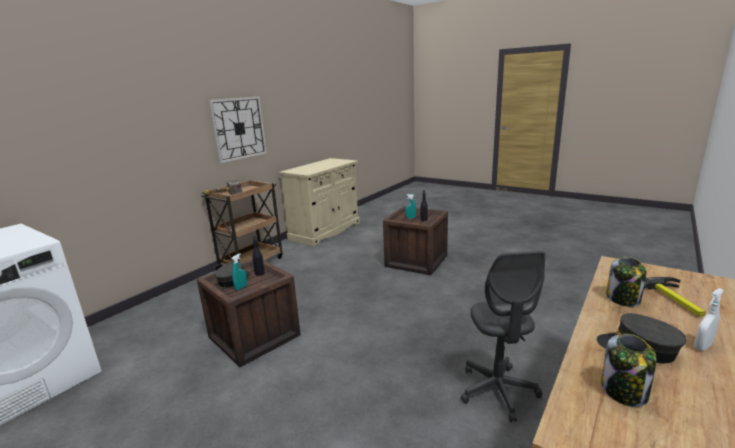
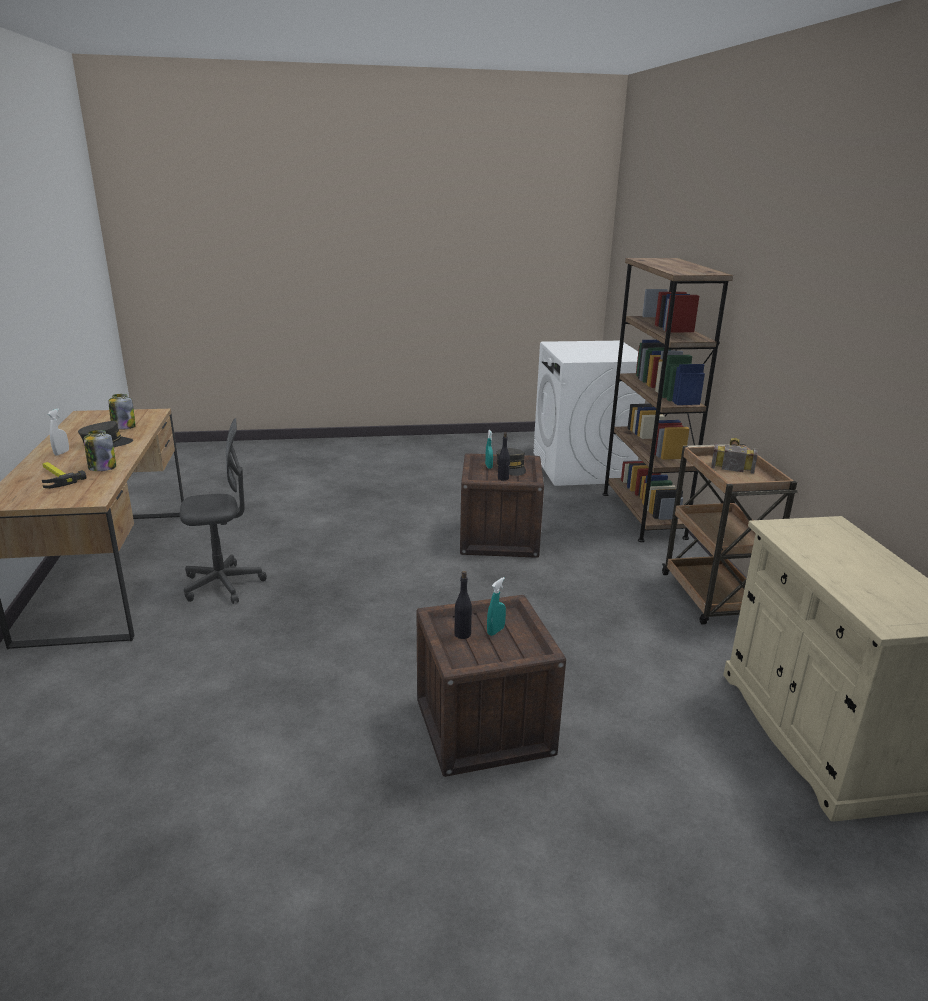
camera: 135 degrees right, 5 degrees up
(148, 311) = (643, 515): none -> brown bookcase
(238, 128) = (821, 375): wall clock -> none
(497, 391) = (223, 585): grey office chair -> grey office chair turned 120 degrees clockwise

